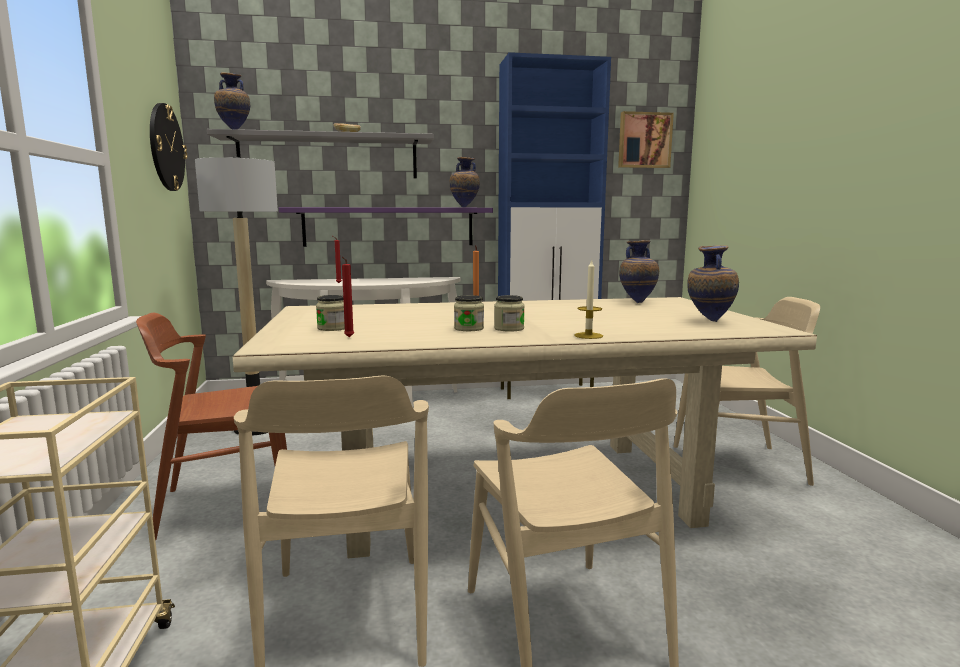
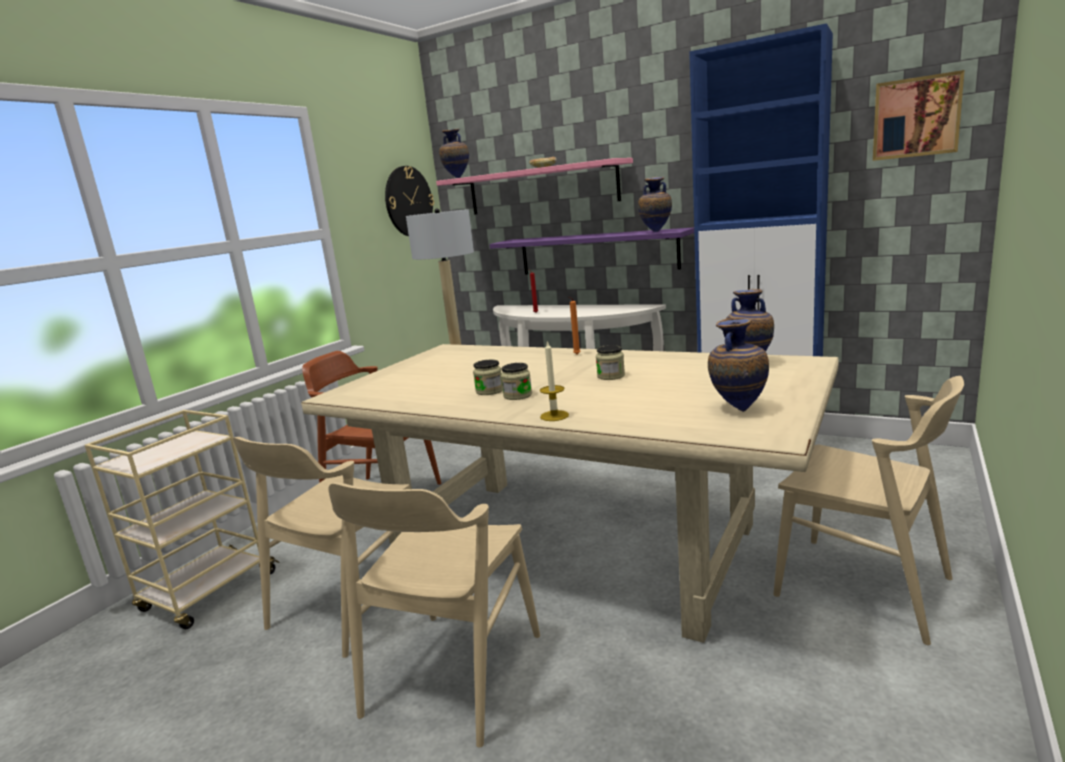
camera: 40 degrees right, 5 degrees up
(328, 157) = (541, 189): grey shelf -> pink shelf
(332, 328) = (407, 378): jar -> jar (611, 376)
(348, 337) = (391, 391): red candle -> none

